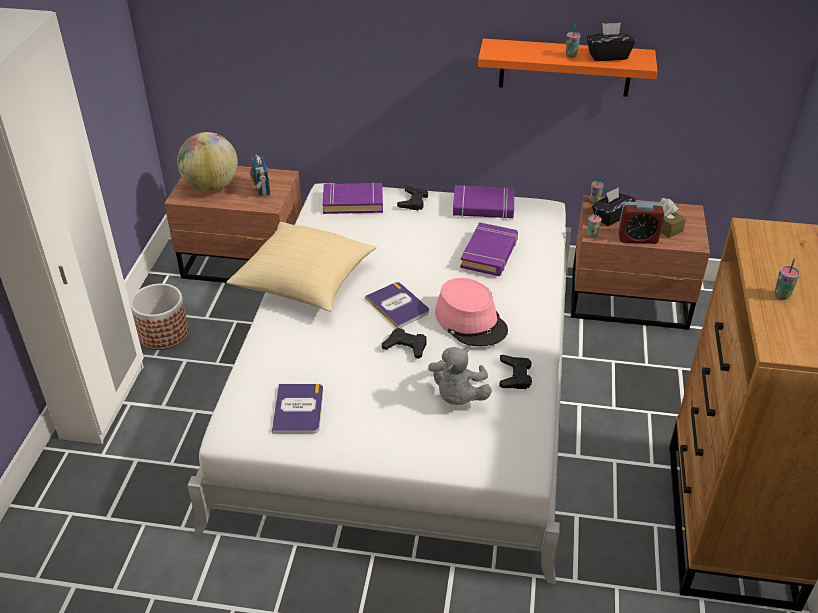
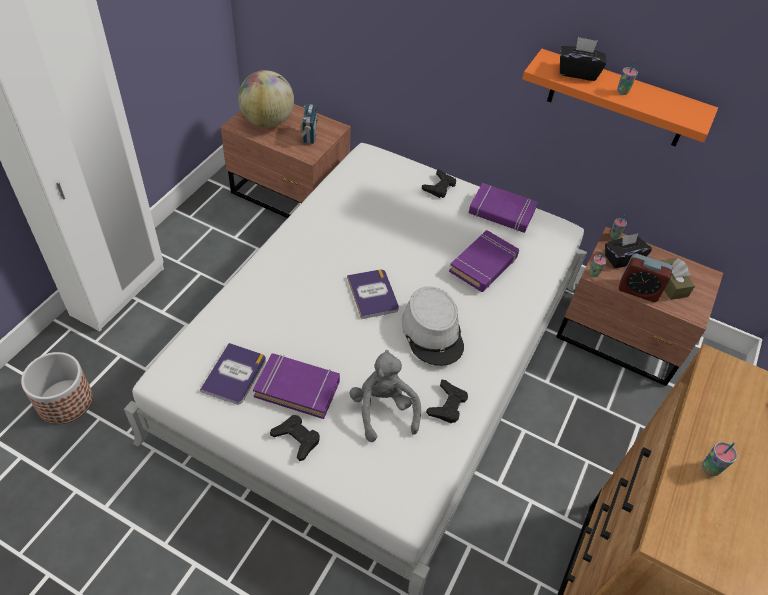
camera: 15 degrees right, 10 degrees up
(164, 333) = (194, 242): planter -> planter (65, 401)
(304, 281) = (303, 241): beige pillow -> none
(353, 202) = (384, 172): purple book -> purple book (297, 388)
(406, 346) = (360, 340): black game controller -> black game controller (296, 438)
(458, 396) = (383, 409): grey plush toy -> grey plush toy turned 135 degrees clockwise
(471, 321) = (433, 332): pink hat -> grey hat
(607, 56) = (662, 102): black tissue box -> black tissue box (577, 72)

